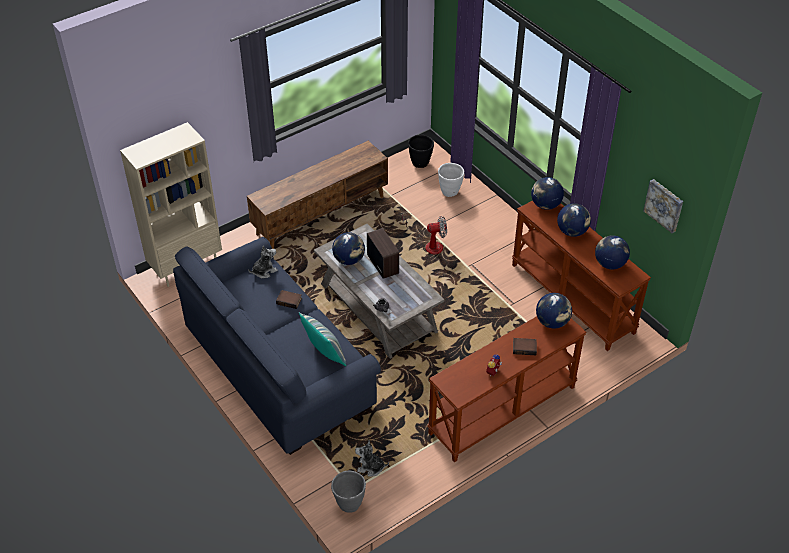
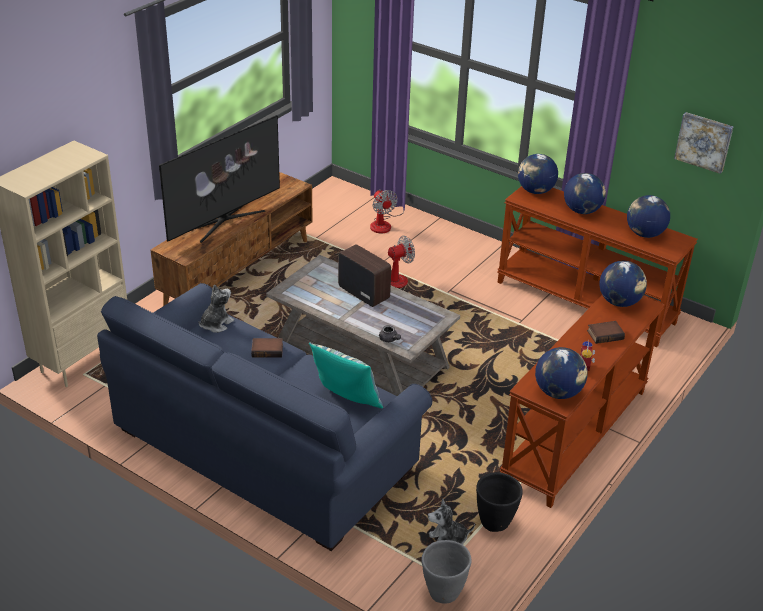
camera: 20 degrees left, 10 degrees down
(308, 180) = (224, 221): none -> television
(349, 260) = (318, 295): globe -> globe (558, 392)
(420, 163) = (334, 202): black planter -> black planter (495, 522)
(450, 192) = (384, 223): white planter -> fan

